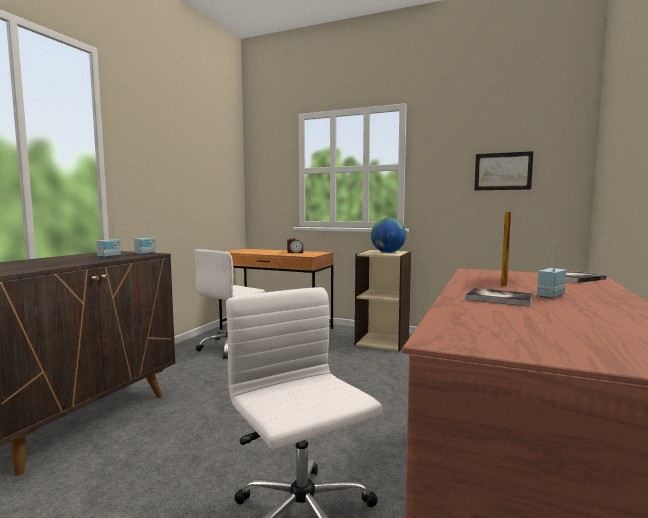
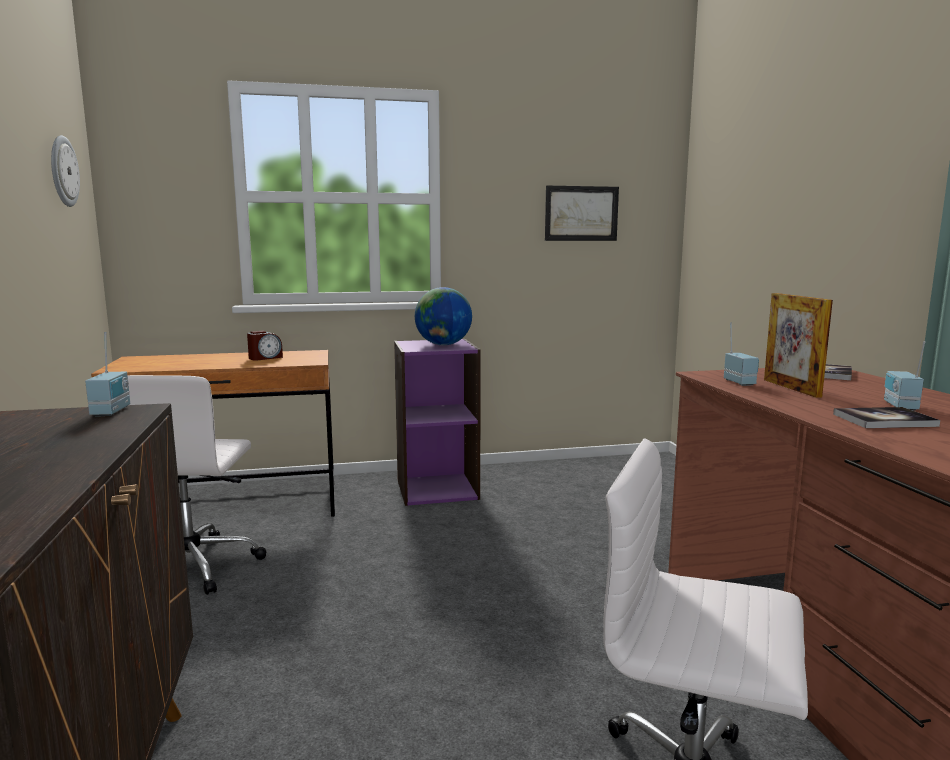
camera: 35 degrees left, 5 degrees up
(110, 256) = (53, 434): radio -> radio (740, 382)
(220, 162) = (63, 171): none -> wall clock
(382, 341) = (437, 489): beige bookcase -> purple bookcase

